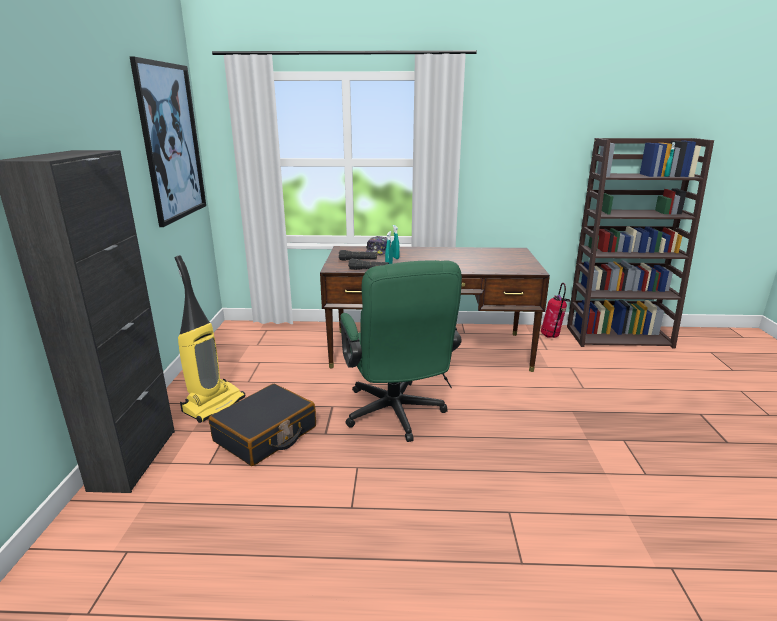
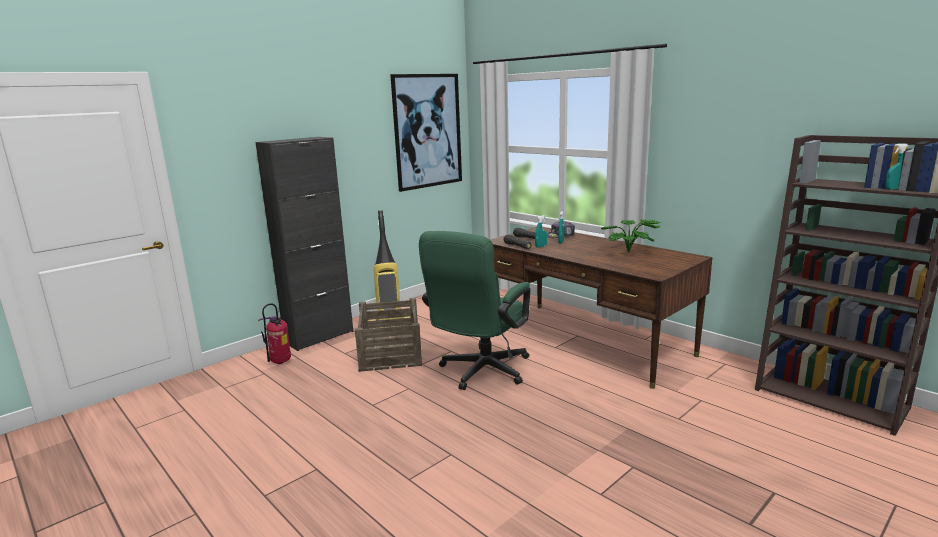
camera: 45 degrees right, 5 degrees down
(266, 434) = (391, 351): black suitcase -> crate
(471, 256) = (631, 253): none -> potted plant
(551, 337) = (736, 370): fire extinguisher -> fire extinguisher (280, 362)

